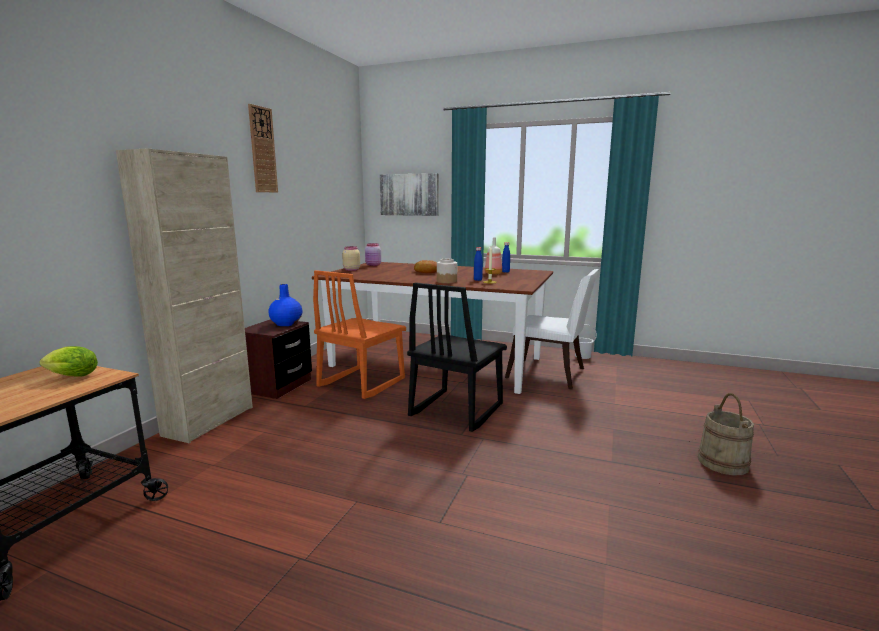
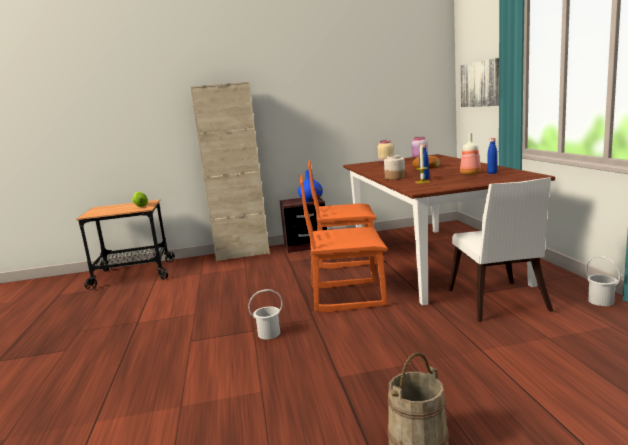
camera: 60 degrees right, 0 degrees up
(262, 150) = (312, 67): wall clock -> none
(455, 410) = (347, 296): black chair -> orange chair
(487, 468) = (268, 334): none -> white bucket

